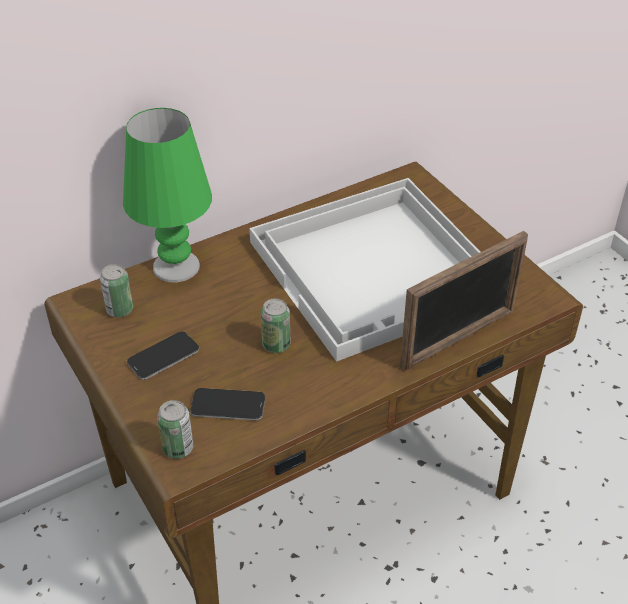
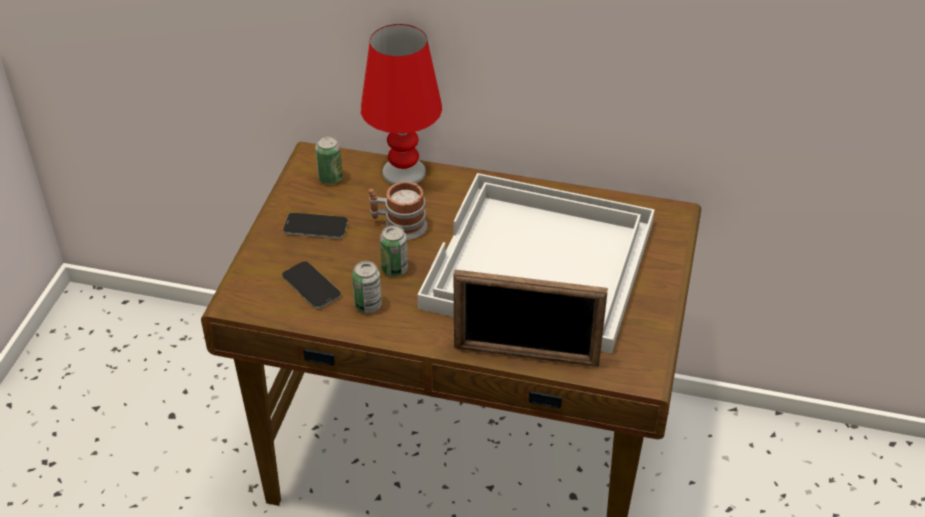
camera: 45 degrees right, 0 degrees up
(175, 266) = (403, 171): green table lamp -> red table lamp
(178, 448) = (248, 290): can -> can (368, 305)
(231, 310) = (398, 225): none -> mug

